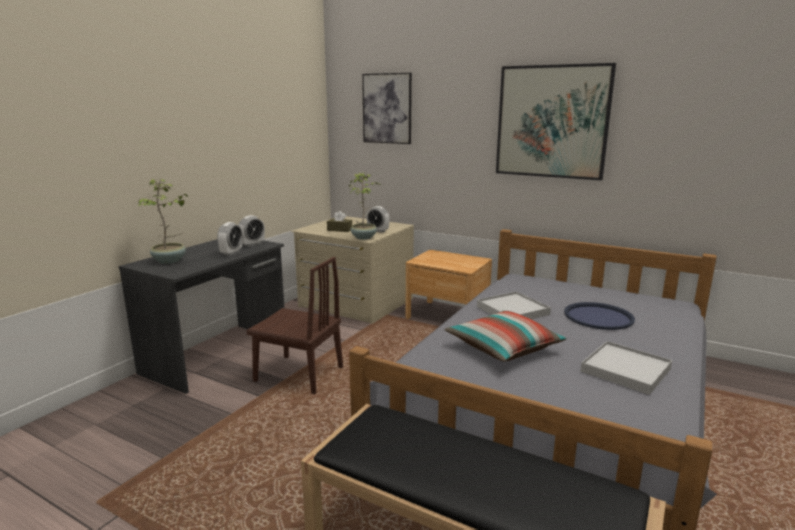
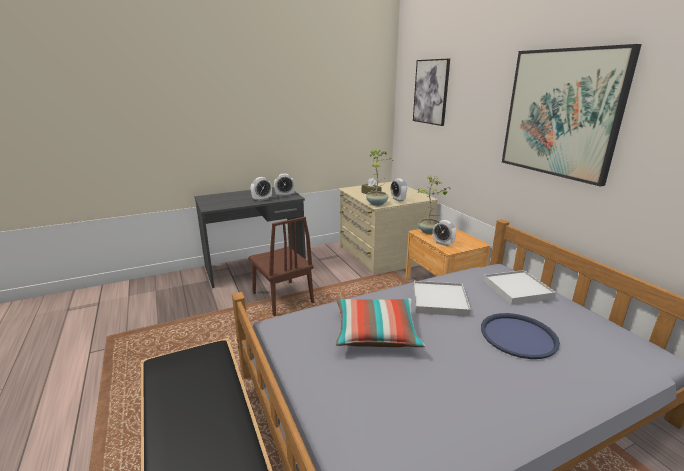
camera: 35 degrees right, 5 degrees up
(170, 261) = (222, 198): potted plant -> potted plant (429, 232)
(453, 265) = (443, 243): none -> alarm clock
(625, 370) = (456, 403): white tray -> white tray (517, 289)

